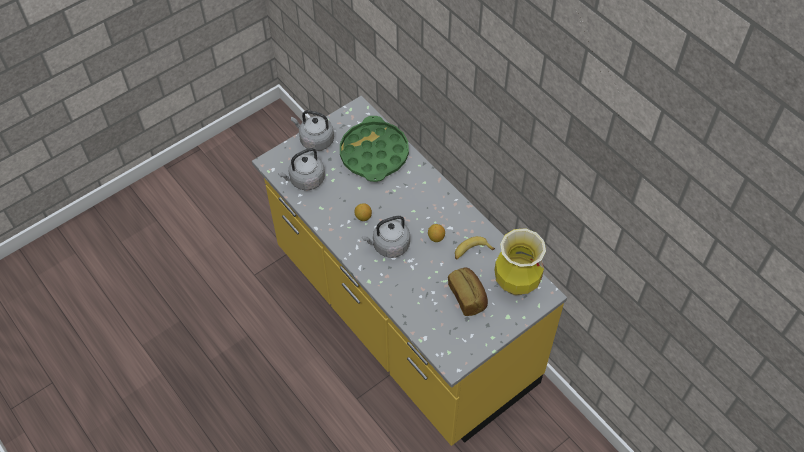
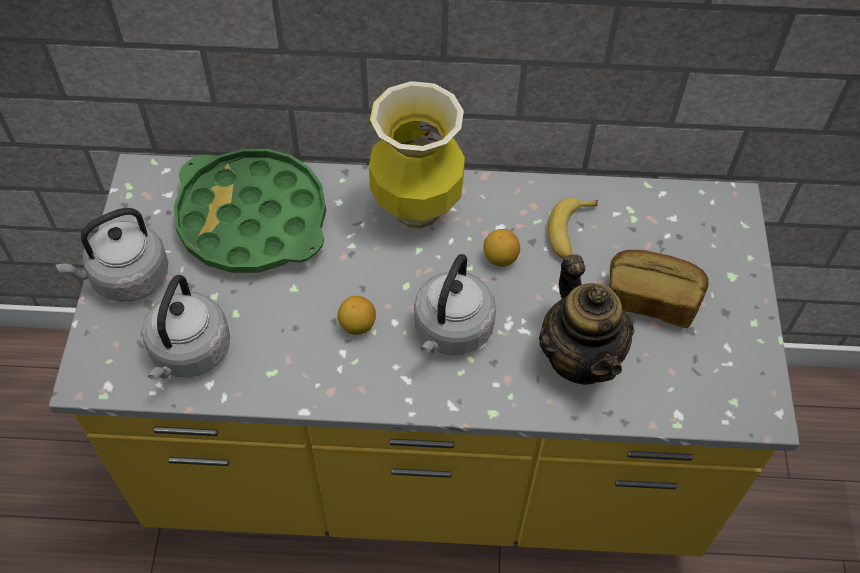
camera: 50 degrees left, 0 degrees up
(418, 291) = (580, 357): none -> teapot
(515, 285) = (682, 225): vase -> vase (416, 210)

